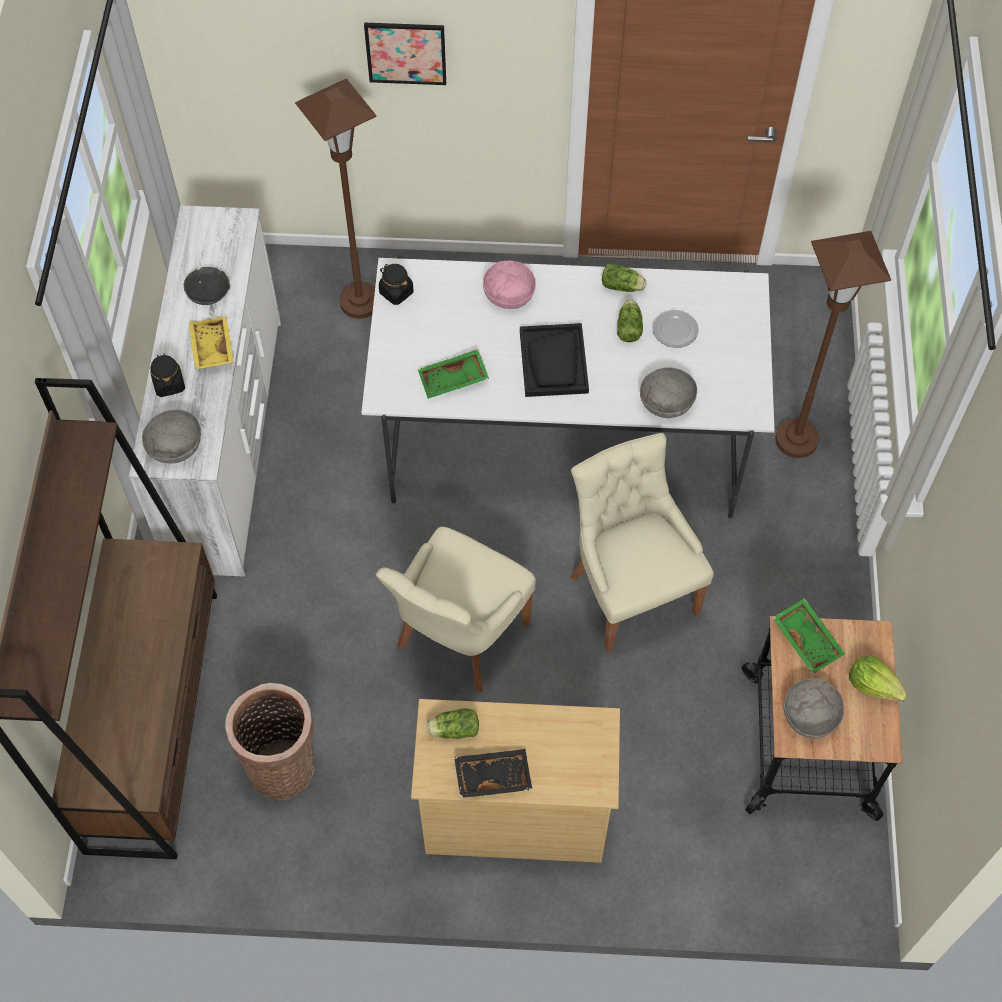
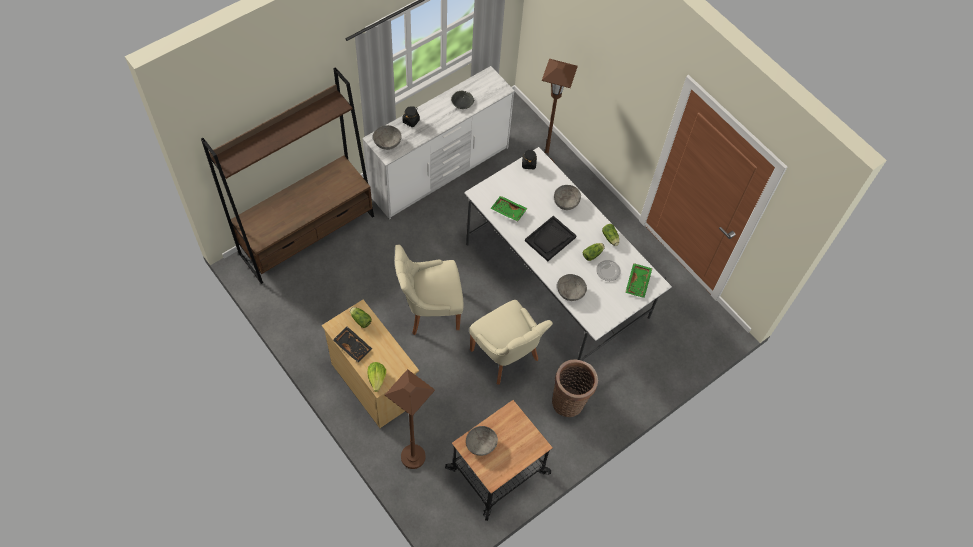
camera: 45 degrees right, 0 degrees up
(211, 348) = (438, 122): yellow tray -> none
(282, 764) = (325, 289): basket -> basket (569, 401)
(406, 53) = (610, 75): picture -> none
(509, 294) = (566, 202): pink bowl -> grey bowl
(630, 591) = (506, 356): beige chair -> beige chair turned 120 degrees clockwise
(796, 439) = (637, 370): brown floor lamp -> brown floor lamp (413, 457)
(808, 639) = (515, 421): green tray -> green tray (638, 283)
(873, 685) = (516, 459): lettuce -> lettuce (377, 379)

